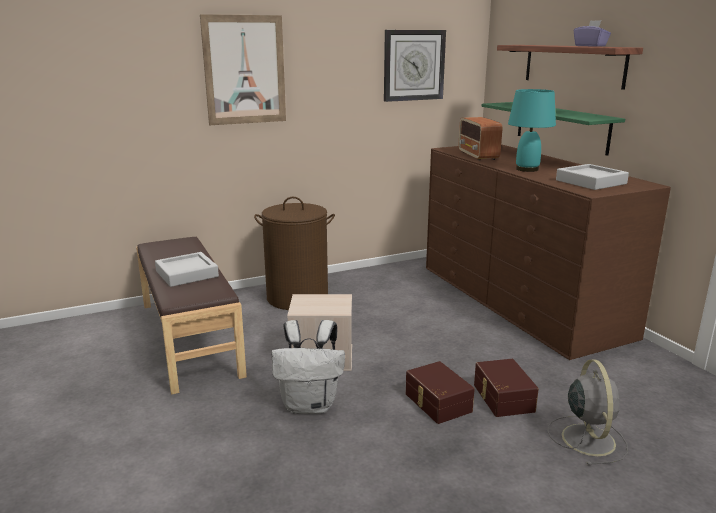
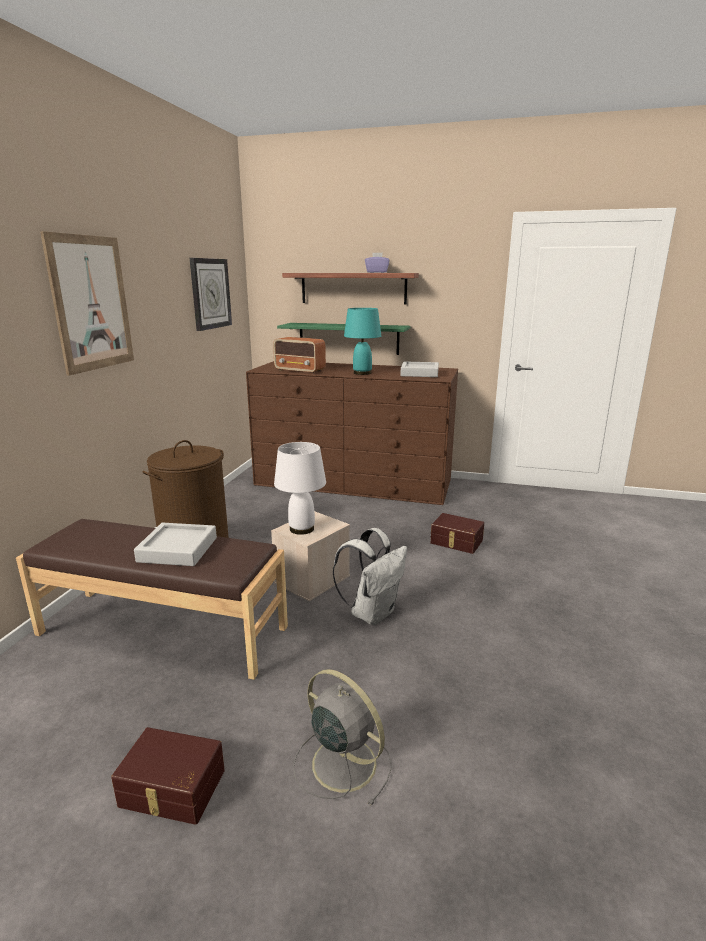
camera: 50 degrees left, 0 degrees up
(311, 302) = (301, 529): none -> white table lamp
(437, 403) = (434, 564): brown storage box -> brown storage box (171, 790)
(587, 438) = (523, 539): grey fan -> grey fan (341, 762)

